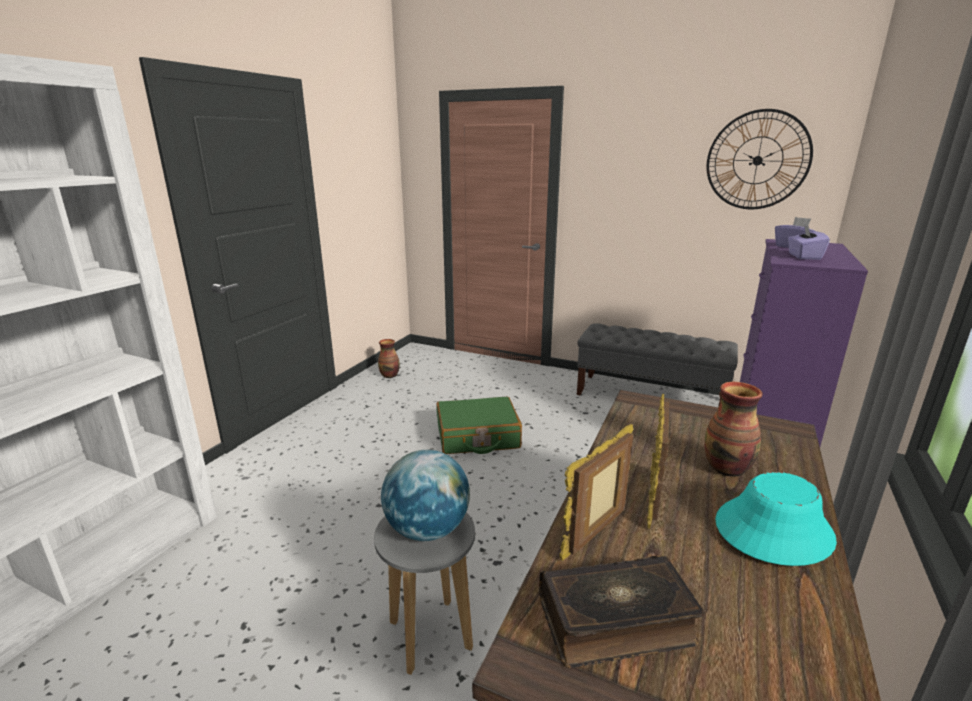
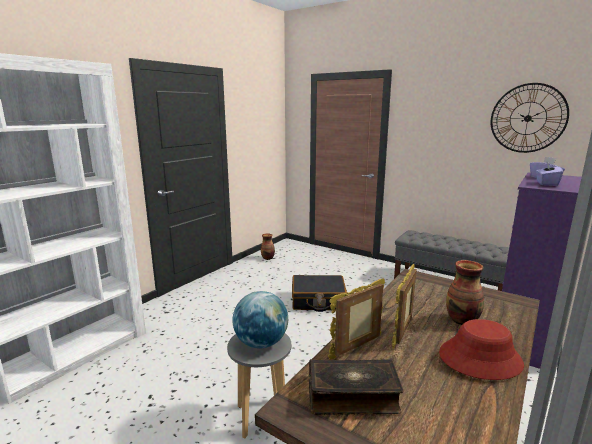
camera: 10 degrees right, 5 degrees down
(477, 437) = (318, 301): green suitcase -> black suitcase
(773, 530) = (480, 358): turquoise hat -> red hat

